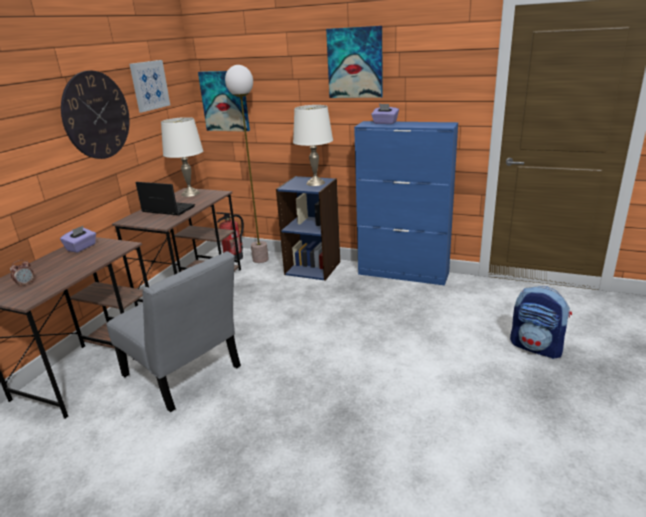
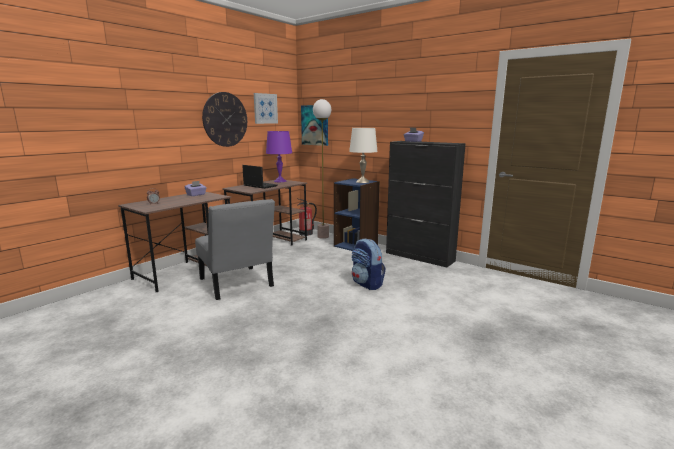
camera: 15 degrees right, 10 degrees down
(190, 193) = (280, 181): white table lamp -> purple table lamp
(355, 63) = (398, 100): picture -> none
(403, 273) = (420, 257): blue cabinet -> black cabinet
(536, 347) = (495, 311): backpack -> backpack (367, 284)

